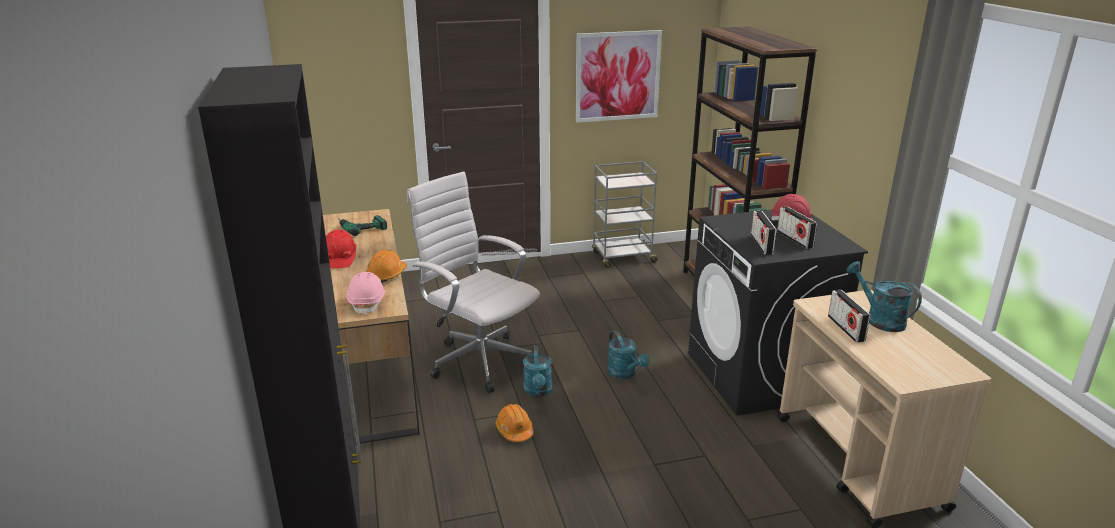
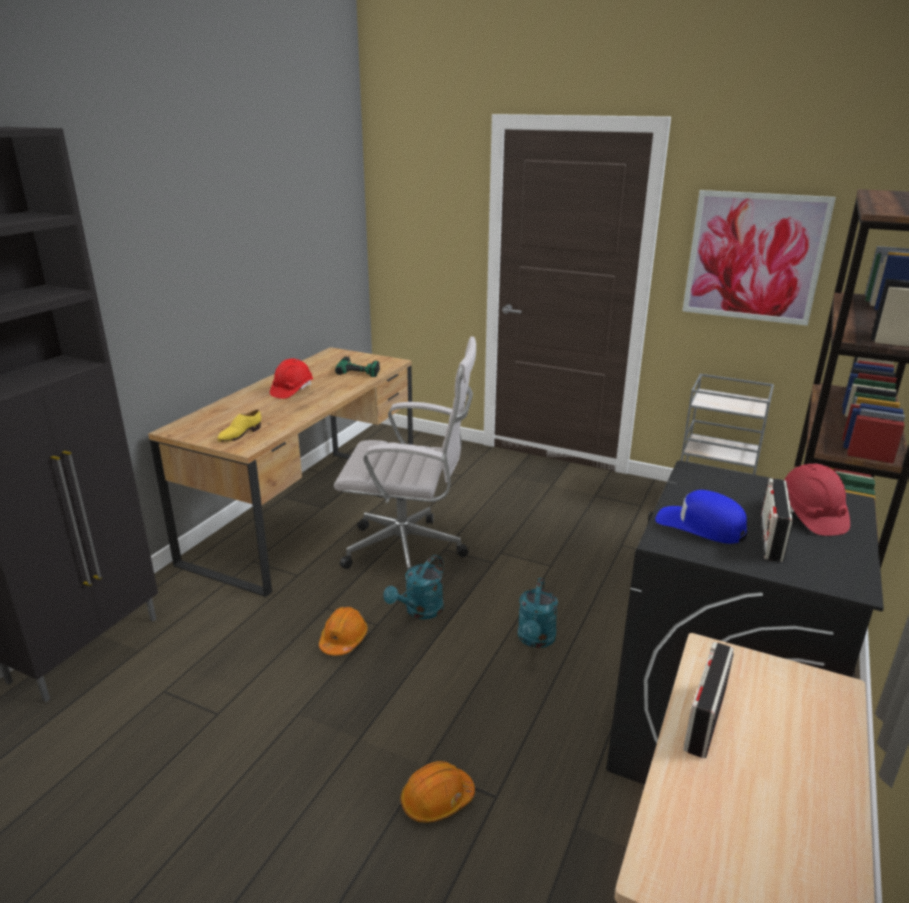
camera: 40 degrees right, 0 degrees up
(368, 302) = (239, 434): pink hard hat -> yellow shoe
(386, 275) = (299, 416): orange hard hat -> orange hard hat (436, 800)
(478, 360) = (410, 551): white office chair -> white office chair turned 105 degrees clockwise
(761, 244) = (700, 526): radio -> blue cap
(879, 319) = (796, 738): turquoise watering can -> none

